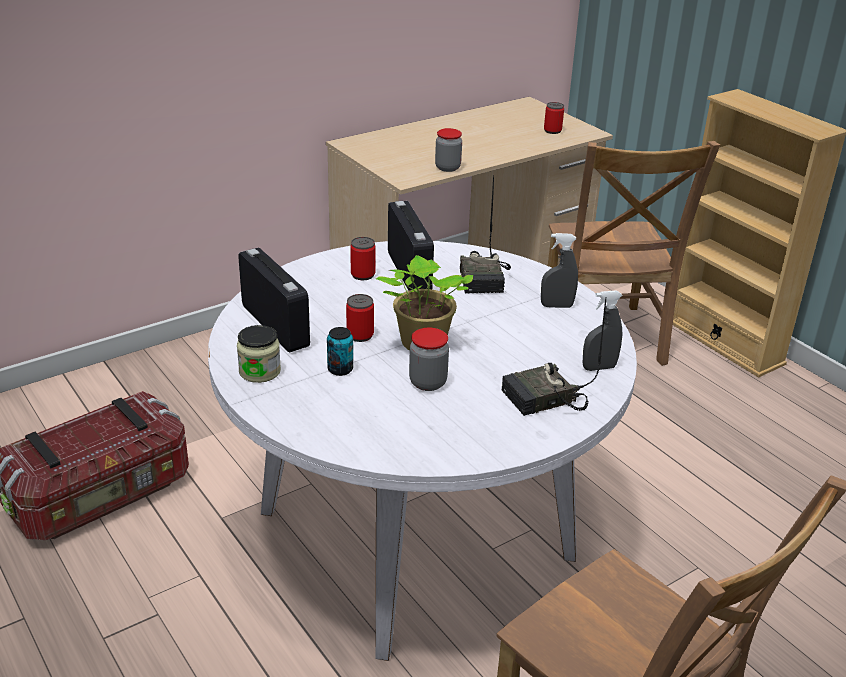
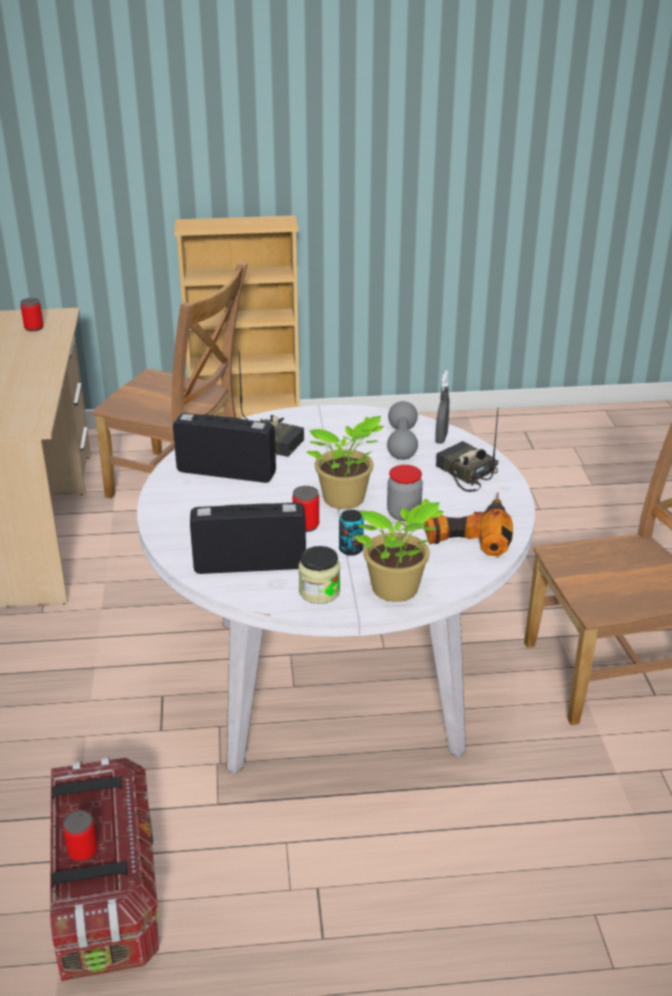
camera: 60 degrees left, 0 degrees up
(291, 413) = (397, 591): none -> potted plant
(363, 275) = (205, 495): can -> can (83, 851)
(428, 429) = (466, 532): none -> power drill
(447, 168) = (38, 397): jar -> none
(544, 400) = (464, 473): radio -> radio turned 135 degrees clockwise
(556, 306) = (343, 425): grey spray bottle -> none
(562, 347) = (402, 442): none -> grey dumbbell

